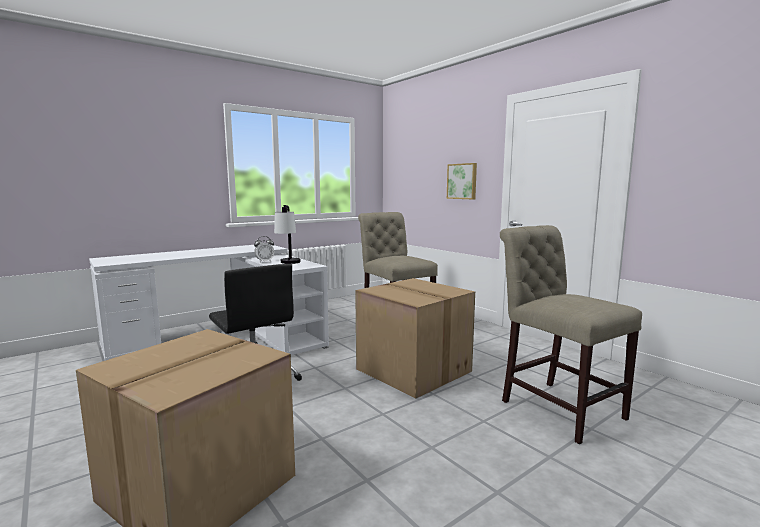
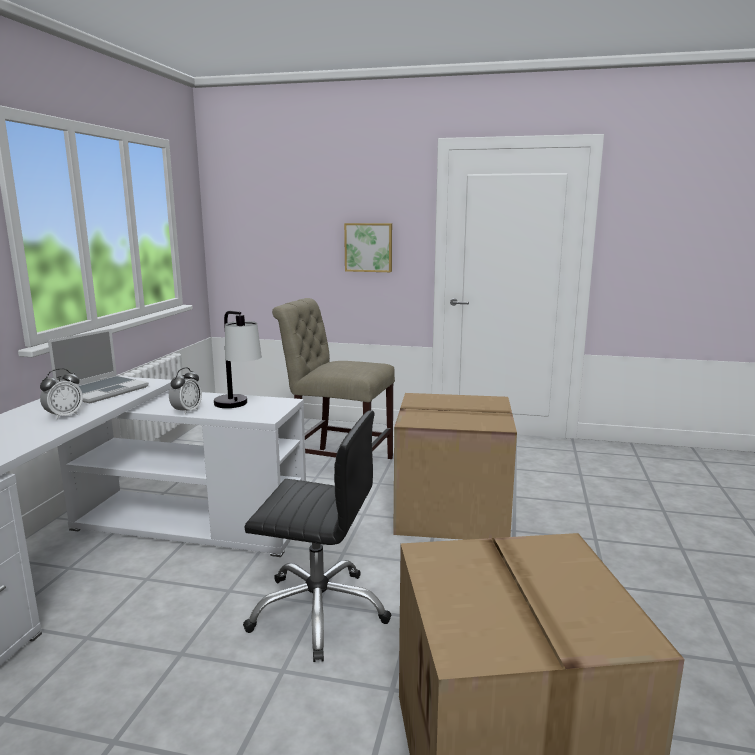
camera: 40 degrees left, 5 degrees up
(209, 253) = (64, 416): none -> alarm clock
(248, 248) = (103, 391): none -> laptop
(557, 406) = (615, 500): beige chair -> none

